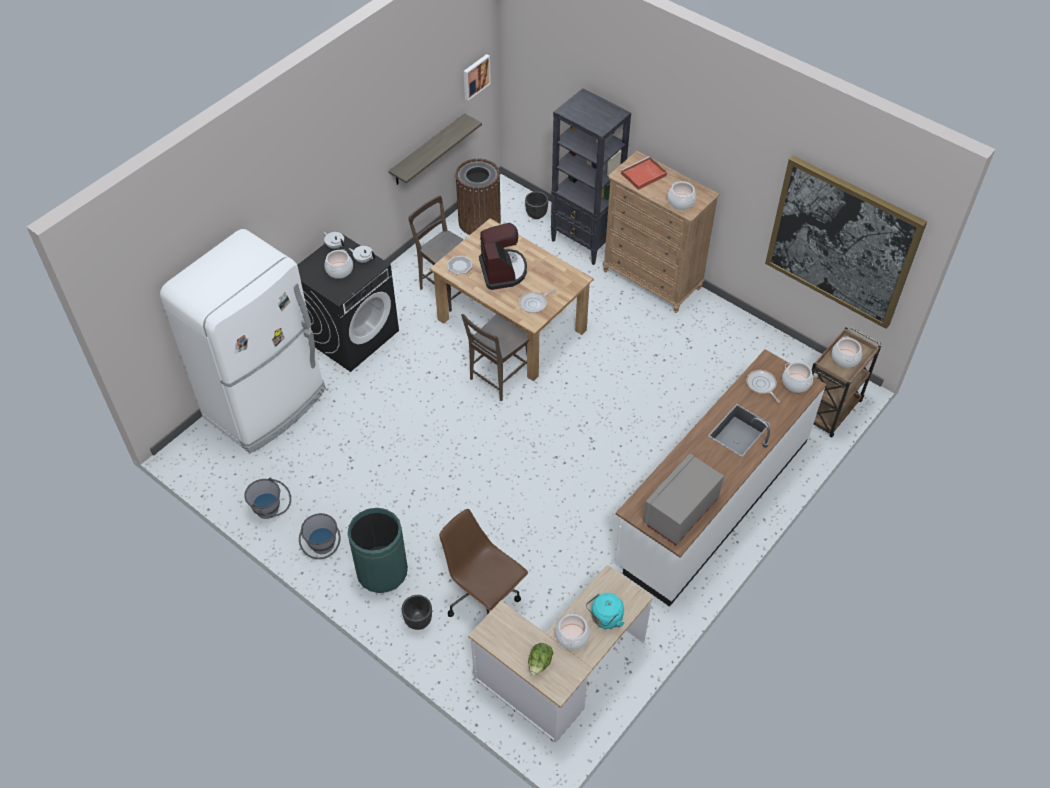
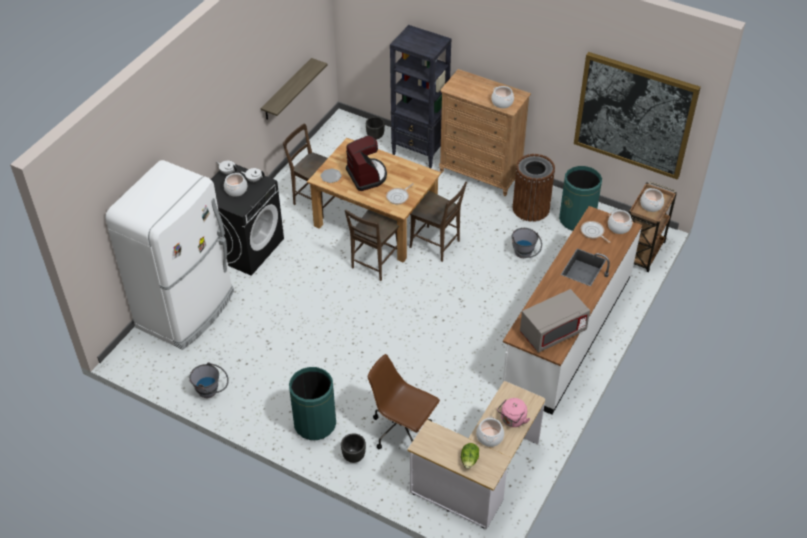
camera: 10 degrees left, 5 degrees down
(323, 548) = (261, 413): grey bucket -> grey bucket (524, 254)
(475, 76) = (317, 27): picture -> none
(479, 221) = (330, 147): brown trash can -> brown trash can (531, 208)
(579, 364) = (437, 245): none -> brown chair
(605, 619) = (512, 420): turquoise kettle -> pink kettle
(643, 175) = (467, 86): red tray -> none
(680, 511) = (553, 332): grey microwave -> grey microwave turned 150 degrees counterclockwise
(757, 355) = (577, 219): none -> green trash can

